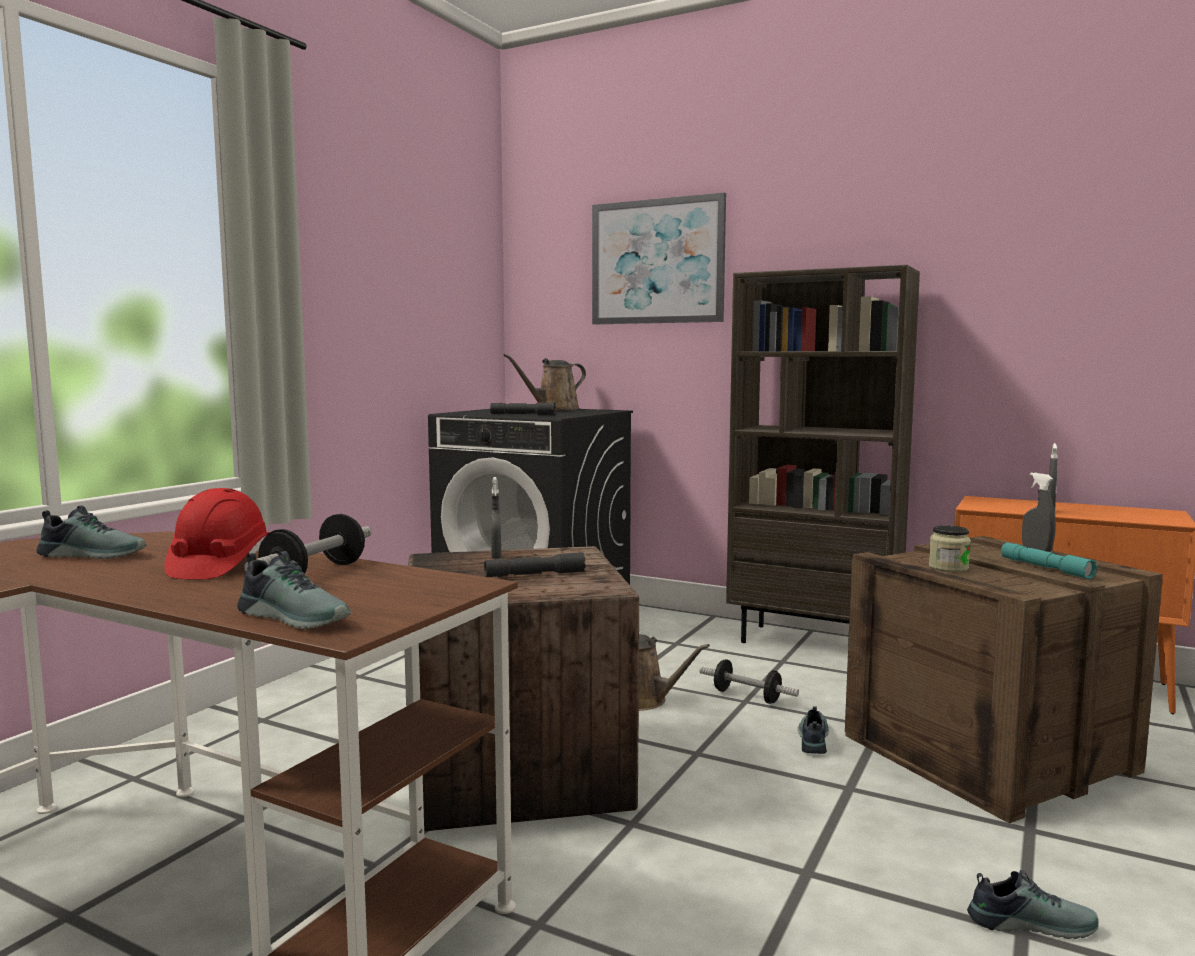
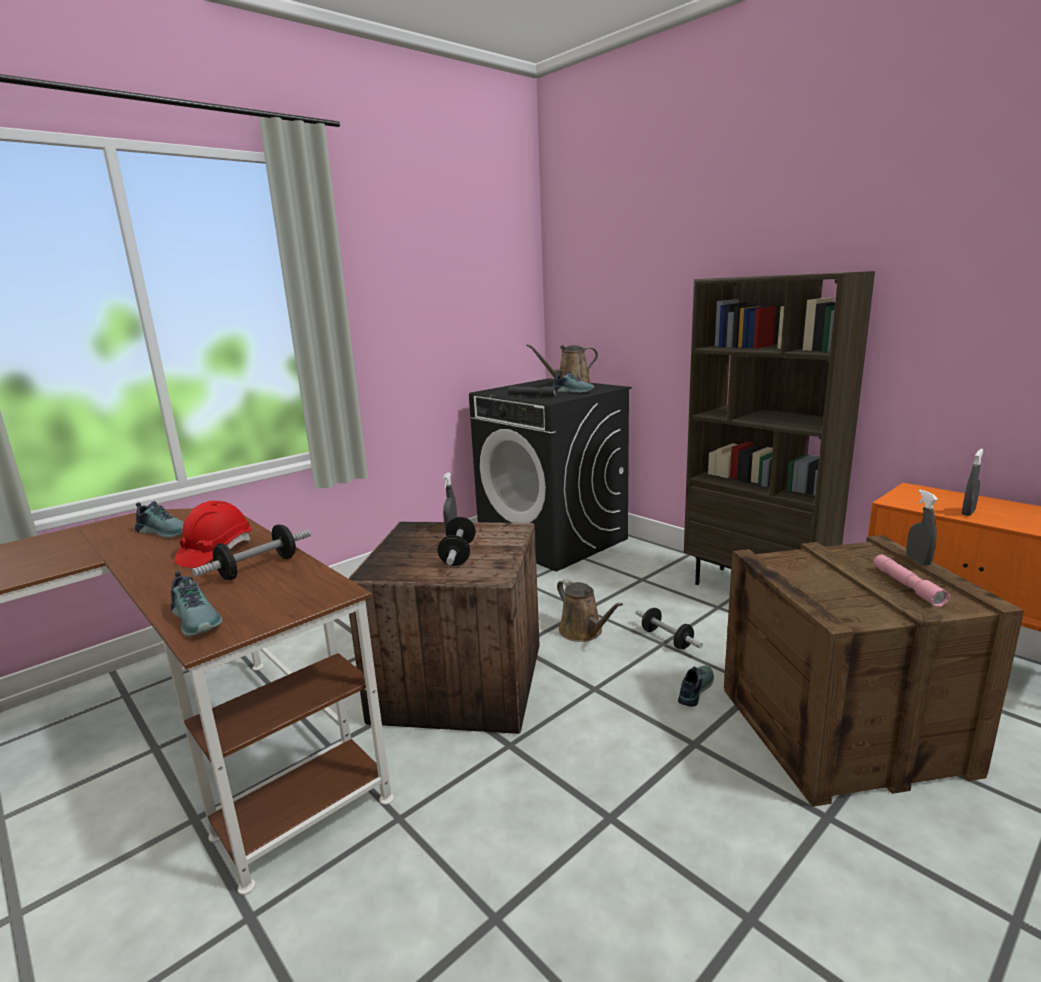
camera: 20 degrees right, 10 degrees up
(535, 575) = (458, 554): grey flashlight -> dumbbell
(657, 262) = (651, 261): picture -> none
(948, 568) = (809, 576): jar -> none
(1029, 922) = (763, 910): shoe -> shoe (573, 391)
(1045, 568) = (907, 586): turquoise flashlight -> pink flashlight

